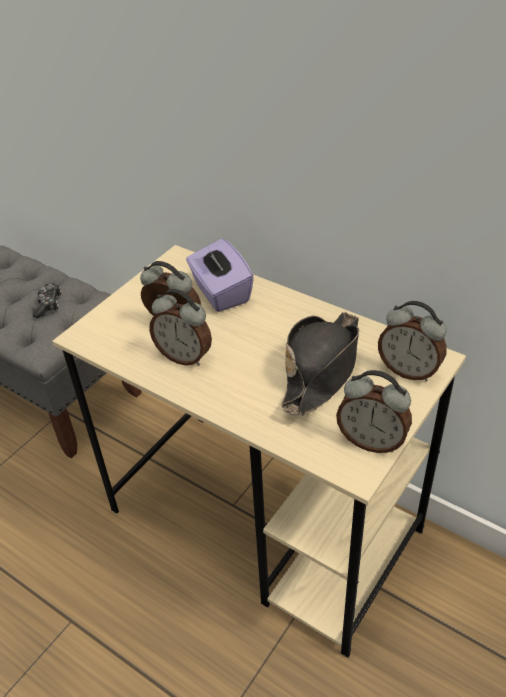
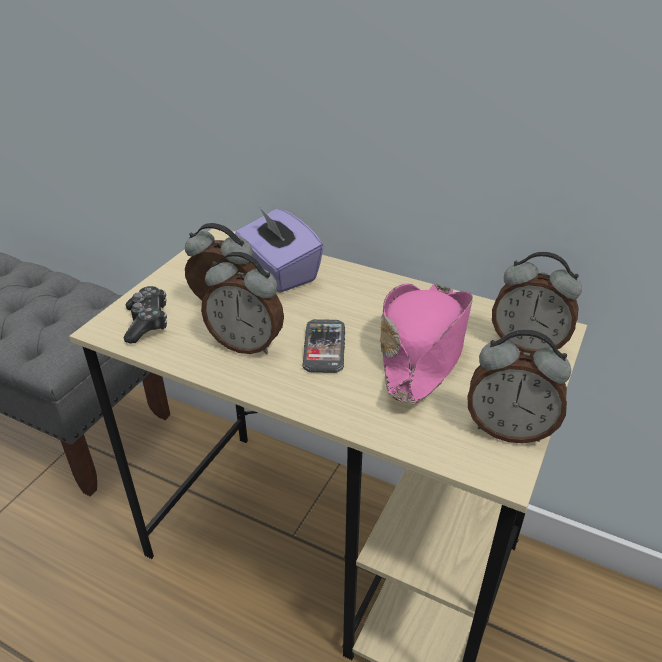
camera: 10 degrees left, 5 degrees down
(48, 305) = (58, 311): game controller -> game controller (147, 322)
(244, 363) = (324, 347): none -> phone
(322, 369) = (422, 349): black hat -> pink hat

